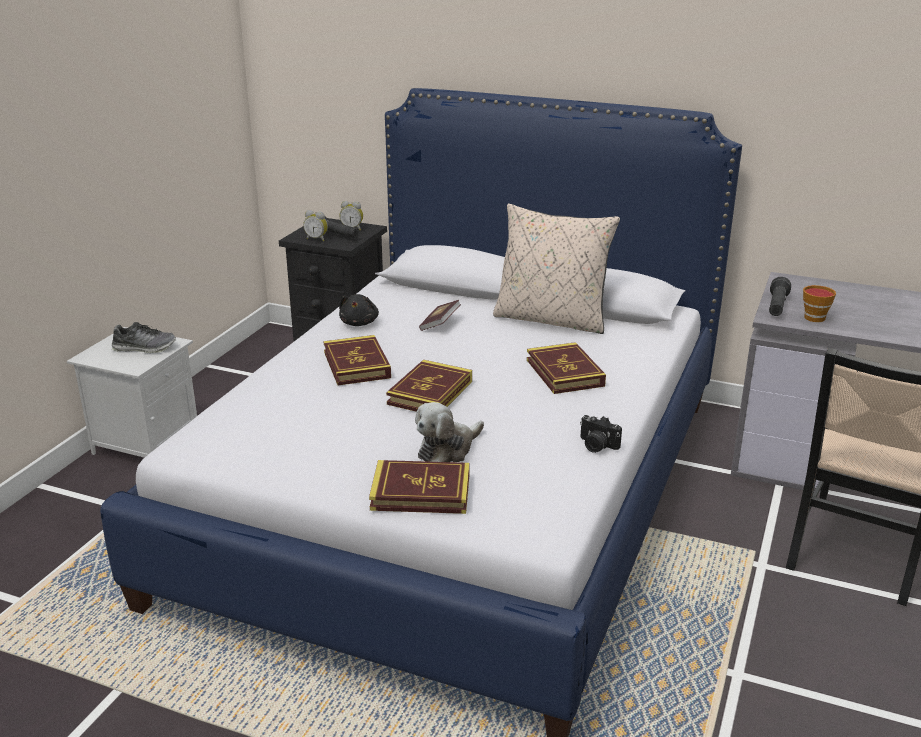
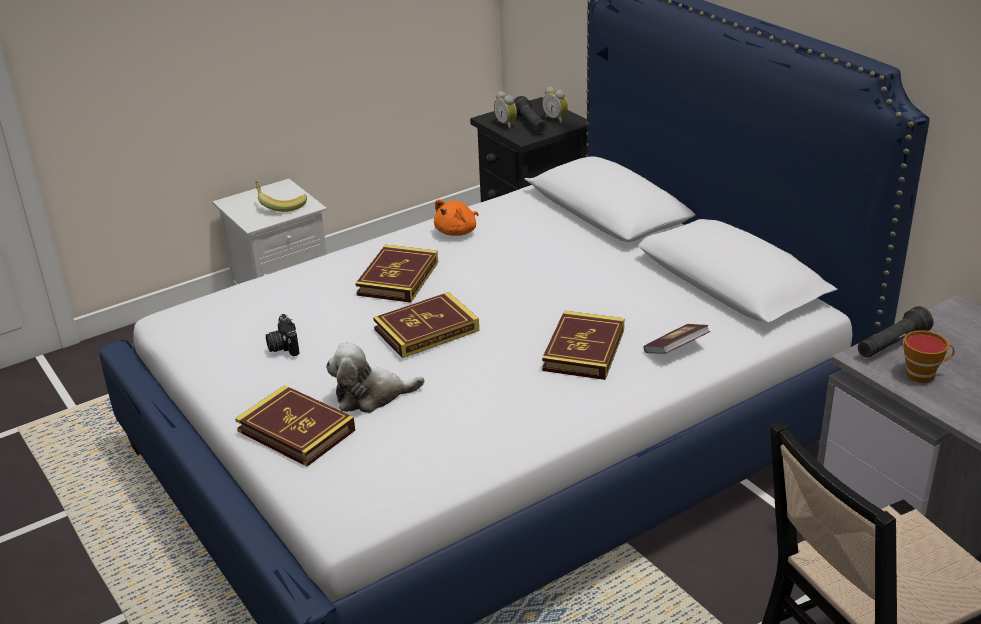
camera: 35 degrees right, 5 degrees up
(144, 348) = (280, 205): shoe -> banana
(359, 323) = (457, 232): black plush toy -> orange plush toy
(440, 324) = (531, 255): book -> book (675, 349)
(551, 319) = (652, 282): beige pillow -> none
(596, 446) = (510, 443): camera -> camera (283, 347)

